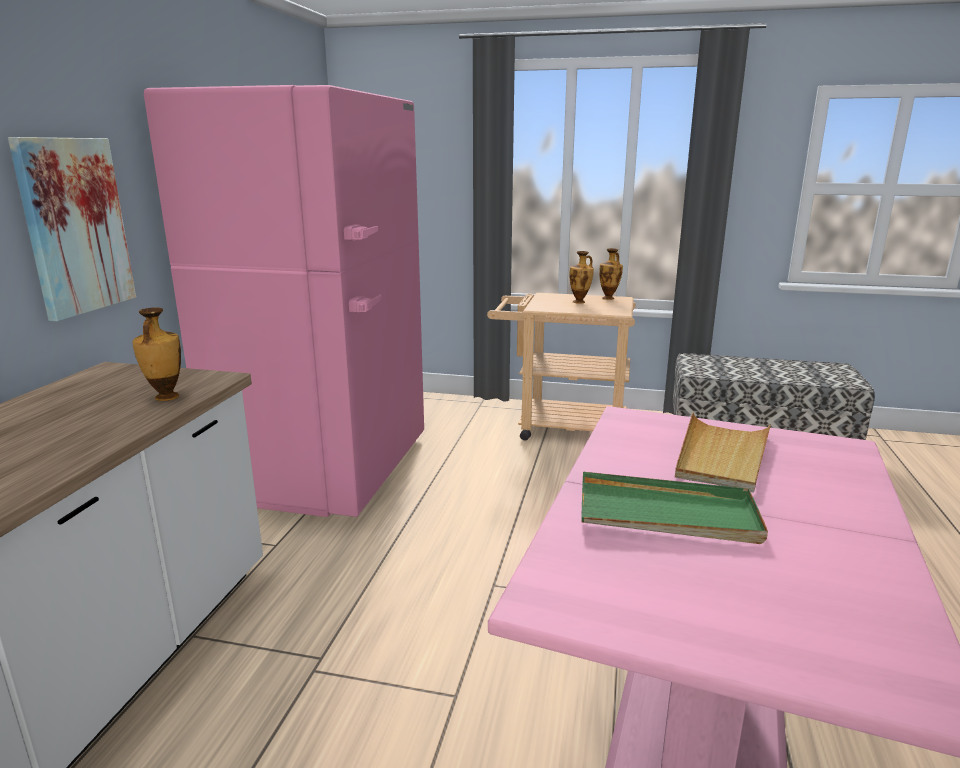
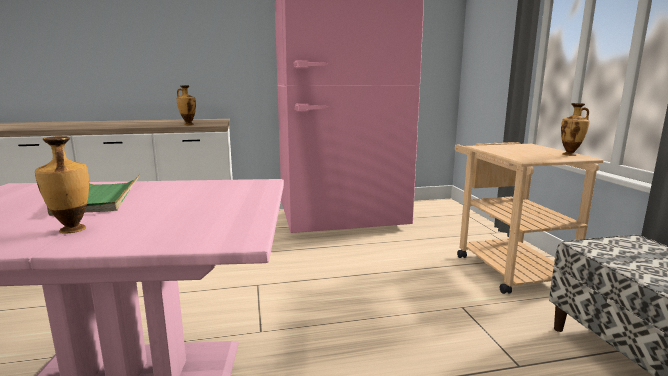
camera: 65 degrees right, 5 degrees down
(75, 226) = (226, 59): picture -> none
(580, 302) = (530, 151): vase -> vase (72, 230)
(721, 456) = (197, 204): beige tray -> none

